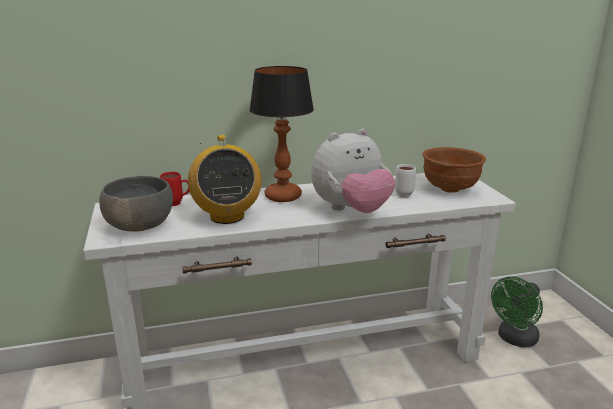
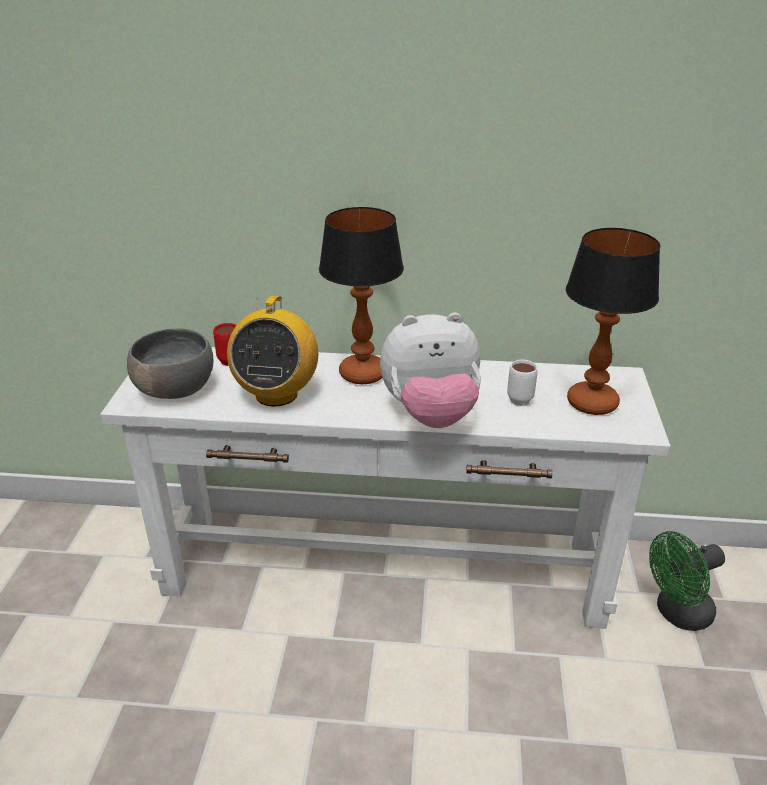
camera: 20 degrees right, 10 degrees up
(450, 189) = (593, 403): brown bowl -> table lamp

